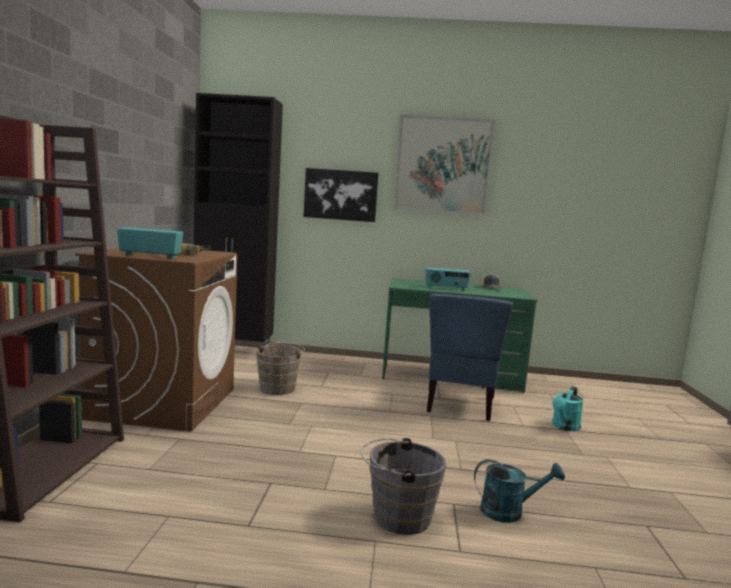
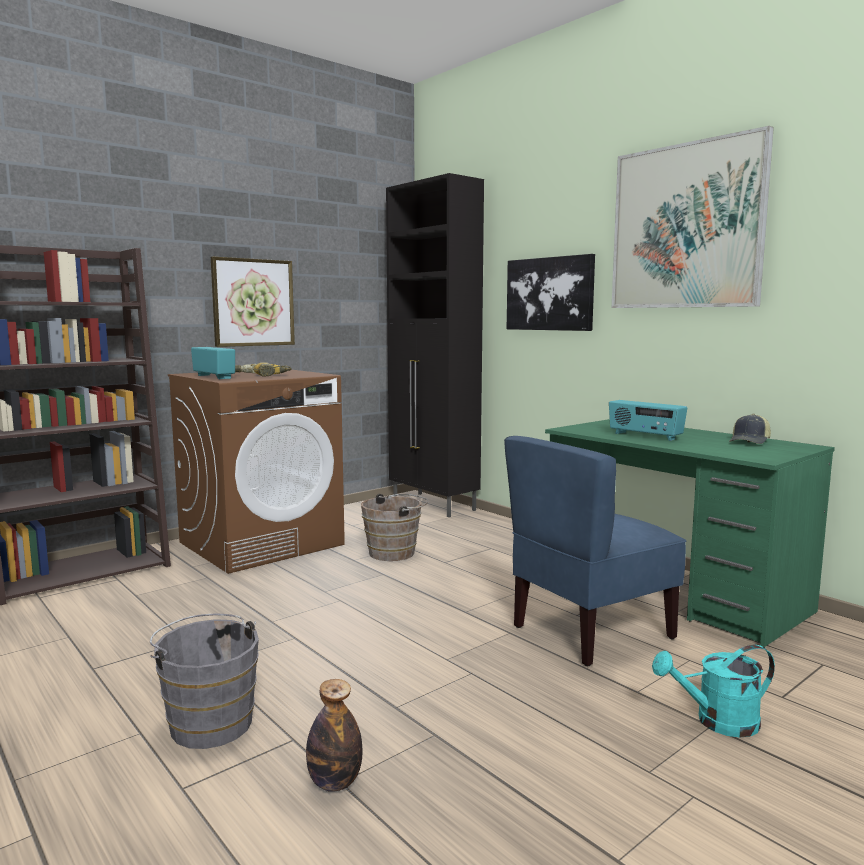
camera: 45 degrees right, 0 degrees up
(121, 184) = (253, 302): none -> picture
(509, 511) = (335, 782): turquoise watering can -> bottle

